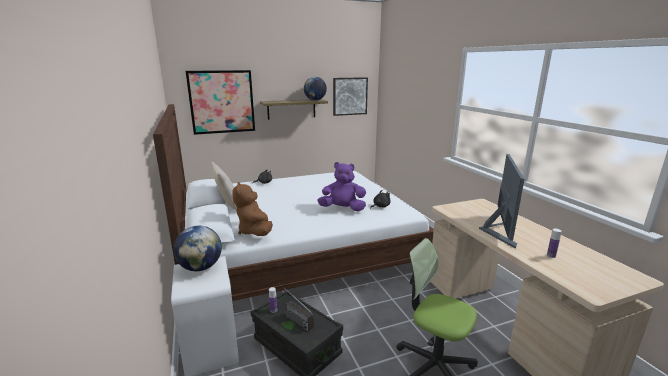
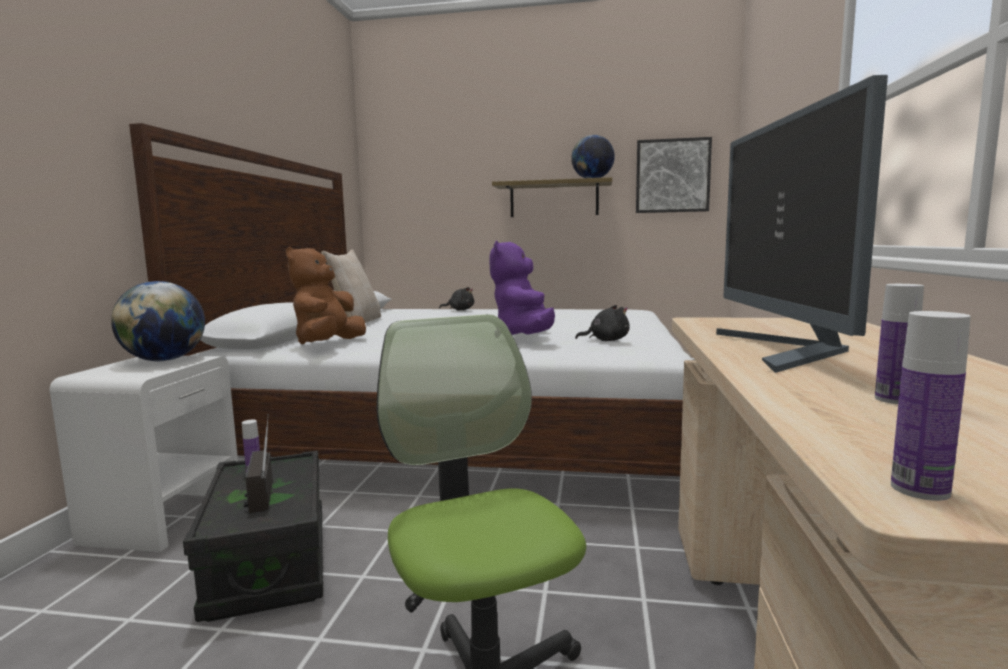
camera: 30 degrees right, 10 degrees down
(222, 102) = (438, 186): picture -> none
(343, 209) = (524, 337): purple plush toy -> purple plush toy turned 120 degrees counterclockwise
(499, 231) = (784, 351): monitor -> monitor turned 135 degrees clockwise
(590, 291) = (919, 489): none -> bottle

